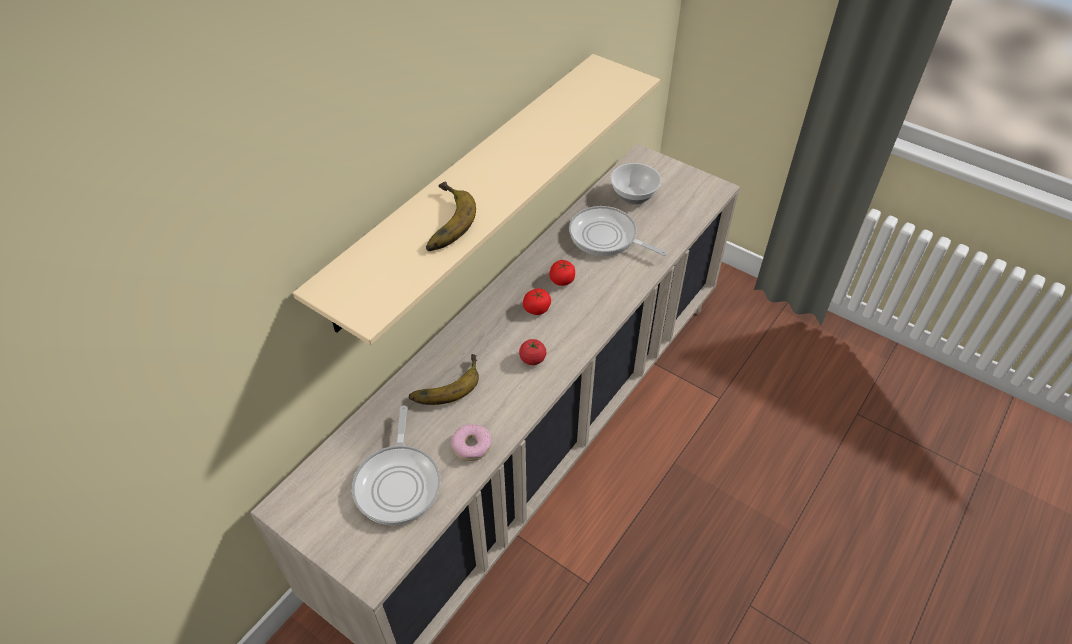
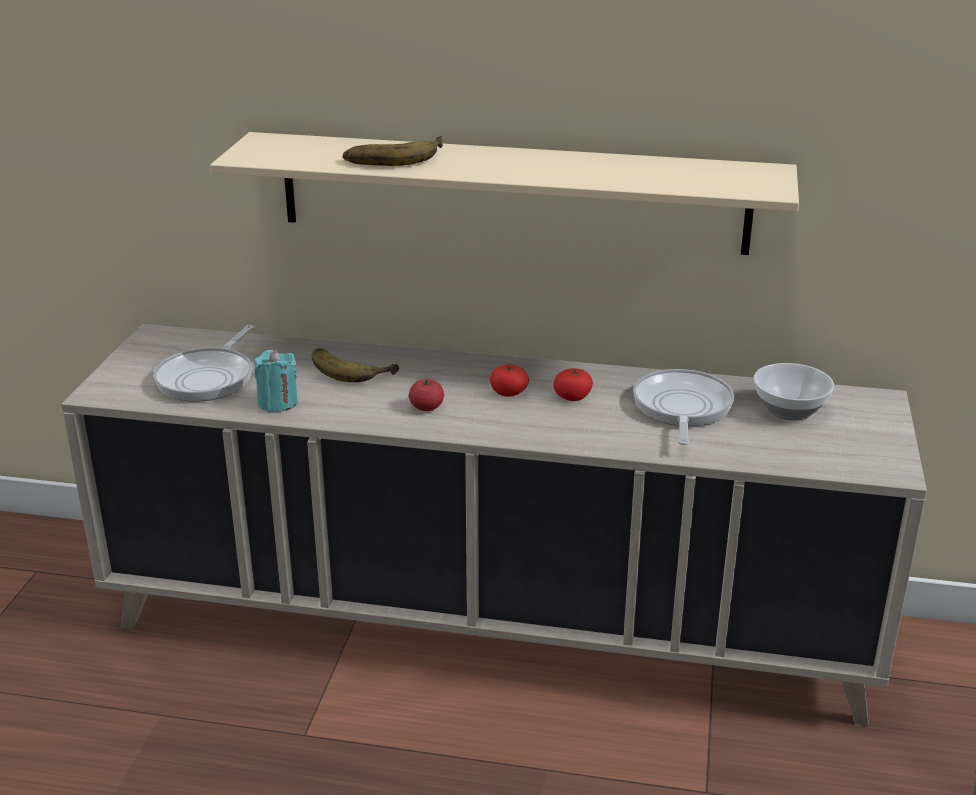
camera: 65 degrees right, 20 degrees down
(399, 482) = (208, 378): frying pan -> frying pan turned 45 degrees counterclockwise
(471, 445) = (277, 402): donut -> turquoise candle

